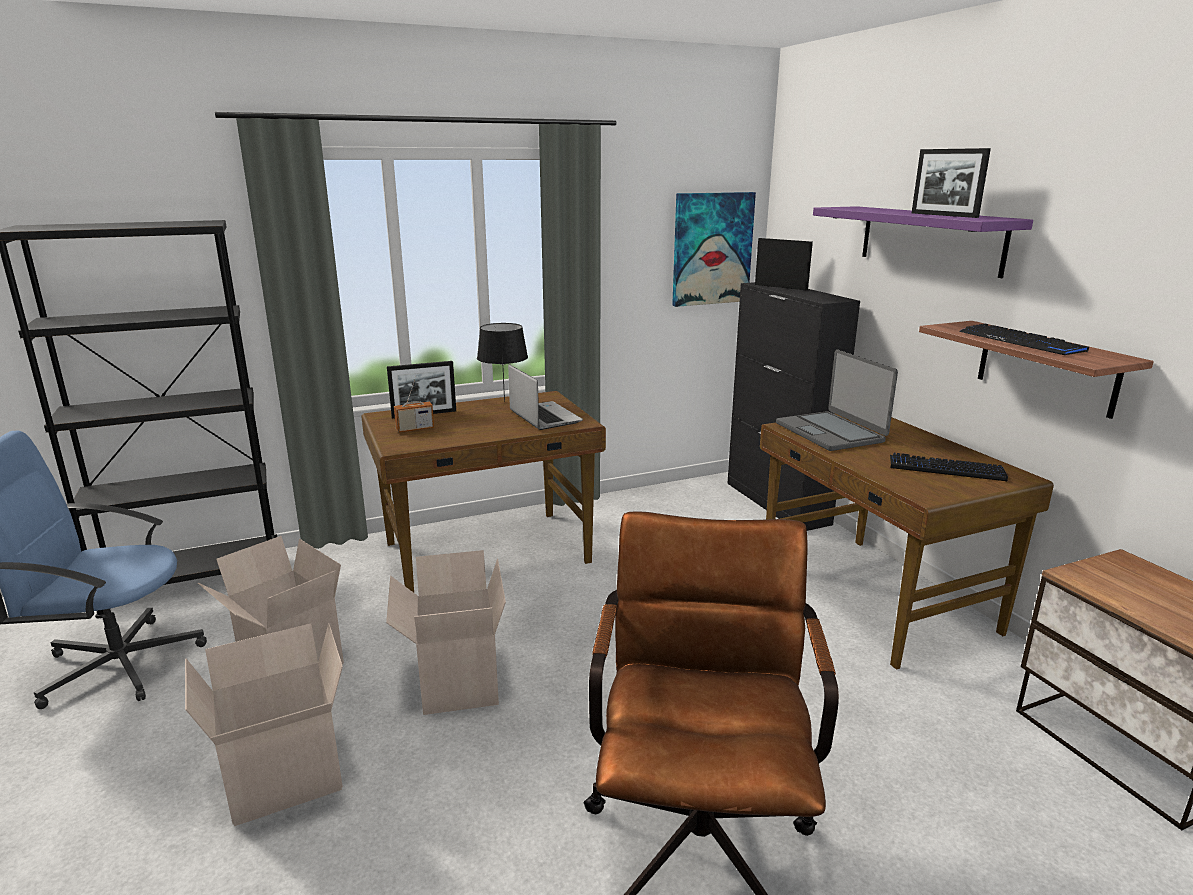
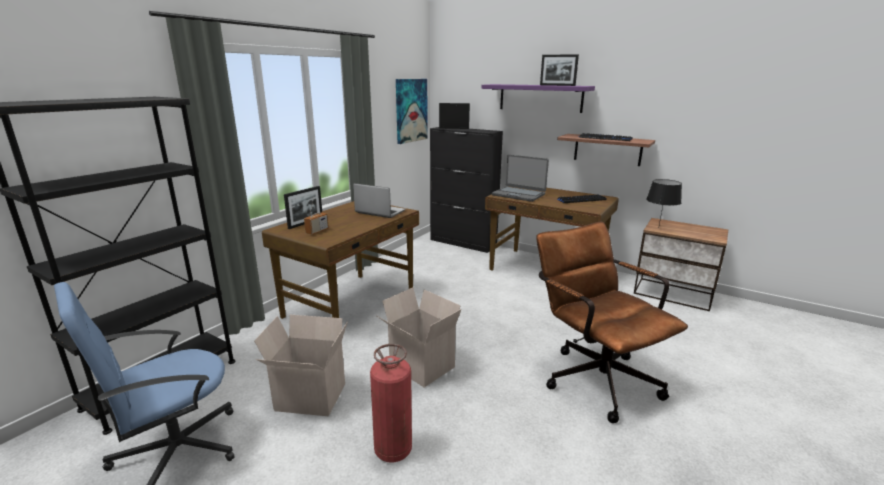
camera: 35 degrees left, 0 degrees up
(283, 781) = (393, 450): cardboard box -> fire extinguisher
(503, 401) = (341, 209): black table lamp -> black table lamp (658, 228)

